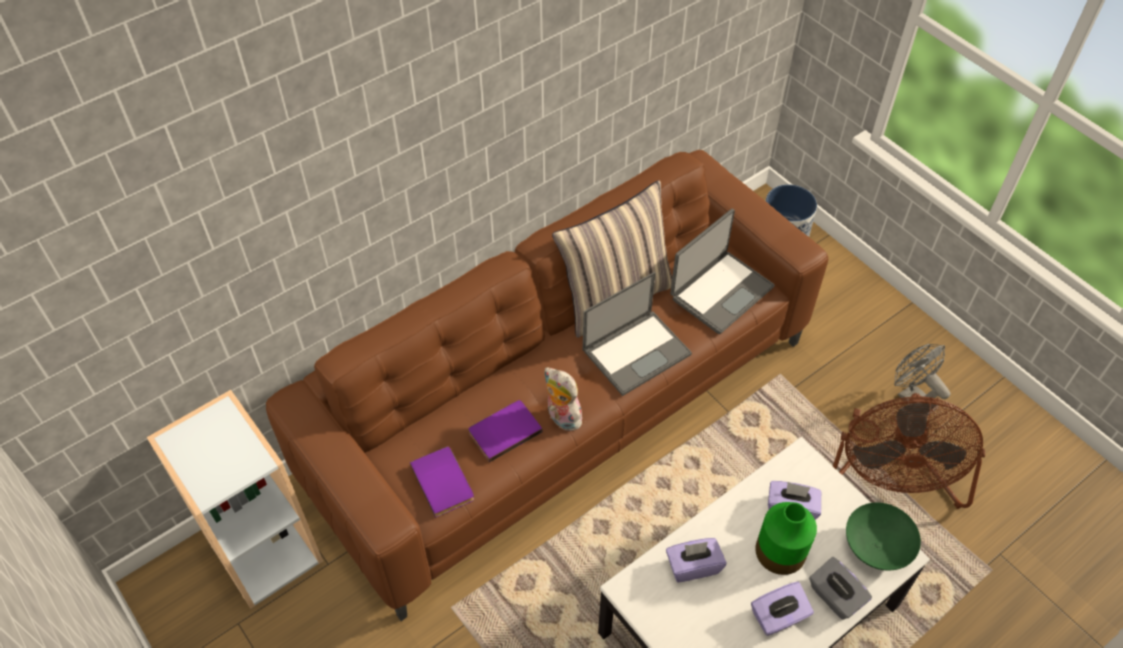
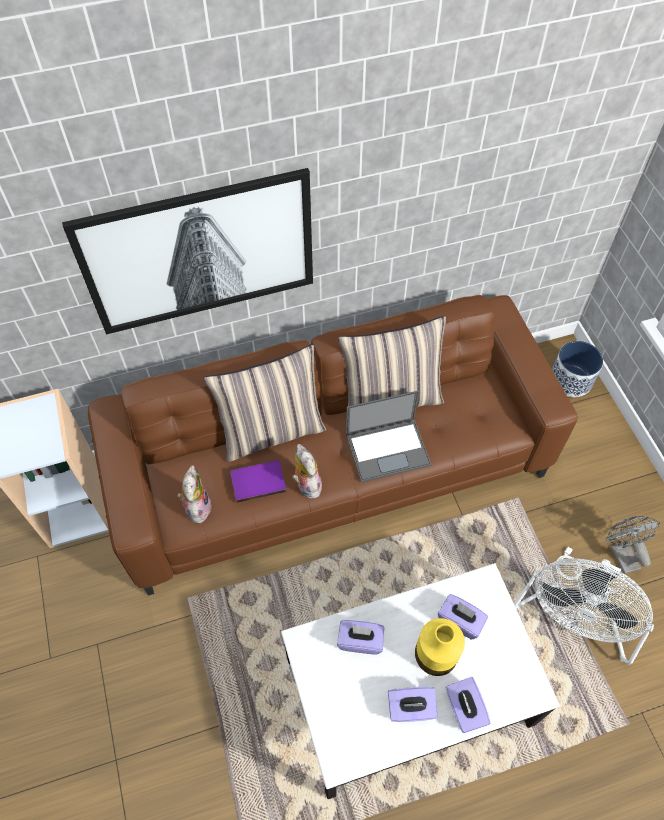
camera: 20 degrees right, 5 degrees up
(383, 171) = (200, 253): none -> picture
(444, 482) = (197, 507): purple book -> plush toy
(495, 371) = (272, 431): none -> pillow
(720, 292) = (477, 420): laptop -> none
(780, 550) = (435, 653): green vase -> yellow vase
(835, 597) = (464, 708): grey tissue box -> purple tissue box
(877, 548) = (518, 680): green bowl -> none
(886, 474) = (572, 611): brown fan -> white fan

